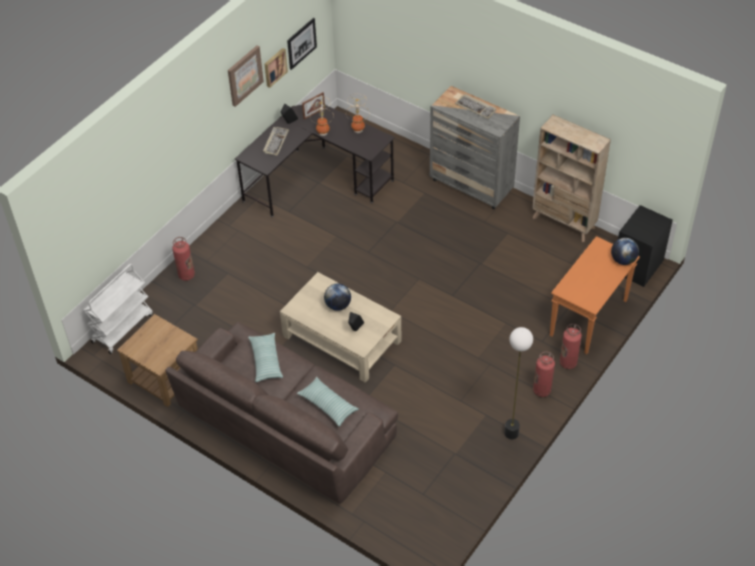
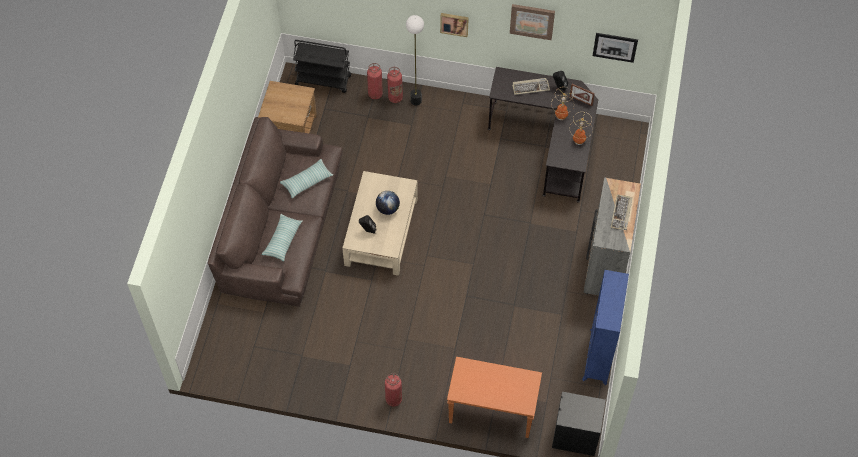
camera: 65 degrees right, 10 degrees up
(122, 327) = (323, 80): white cart -> black cart
(274, 67) = (573, 40): picture -> picture (454, 23)
(511, 433) = (339, 390): floor lamp -> floor lamp (415, 100)
(564, 223) = (598, 357): beige bookcase -> blue bookcase
(568, 363) = (433, 411): fire extinguisher -> fire extinguisher (375, 94)
(623, 260) = (522, 403): globe -> none

